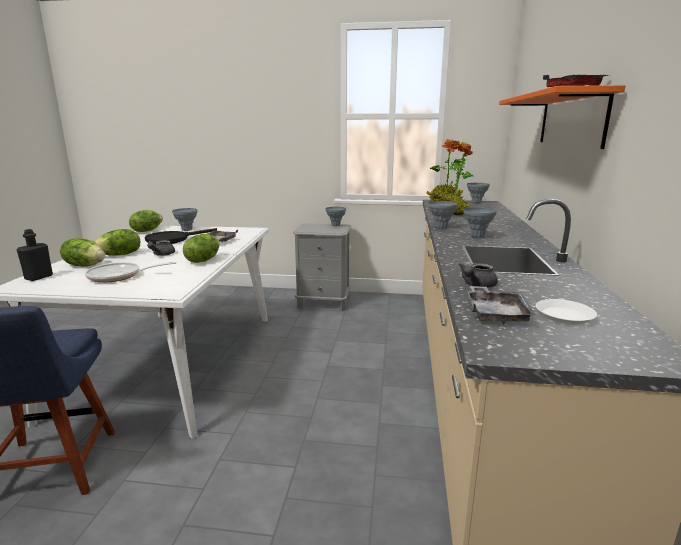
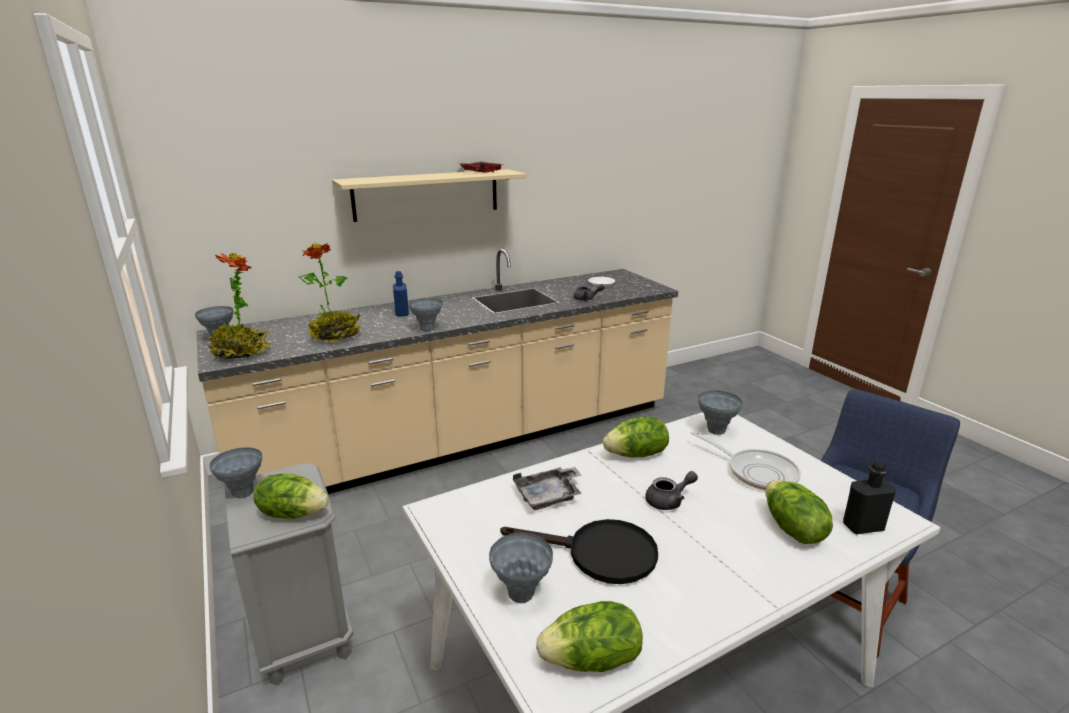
camera: 125 degrees left, 5 degrees up
(120, 255) = (726, 538): lettuce -> lettuce (293, 513)
(477, 236) = (451, 313): grey vase -> grey vase (715, 431)
(493, 227) = (402, 313): none -> blue bottle
(496, 314) = (621, 292): grey tray -> none
(571, 120) = (427, 194): orange shelf -> beige shelf

